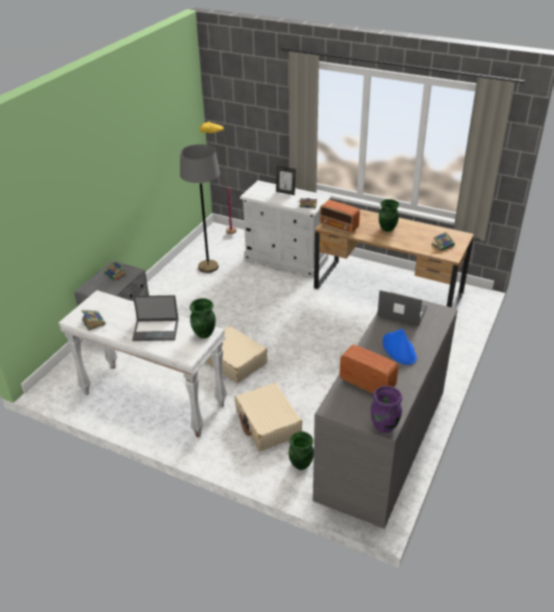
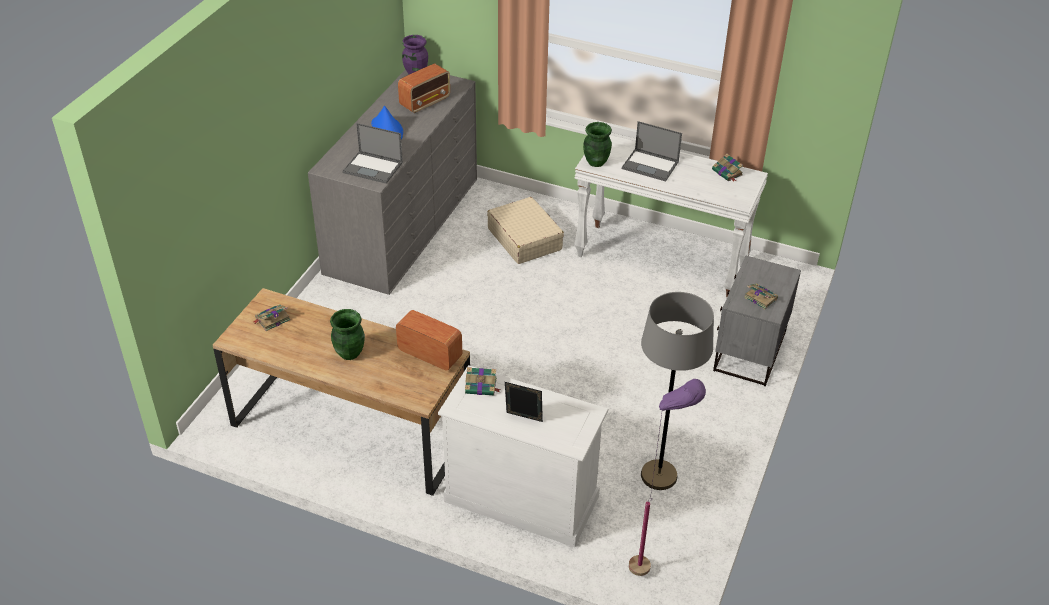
camera: 175 degrees right, 5 degrees up
(156, 330) = (651, 165): laptop -> laptop turned 150 degrees counterclockwise
(223, 237) = (653, 561): yellow floor lamp -> purple floor lamp
(234, 361) = (577, 307): beige suitcase -> none
(300, 464) = (488, 205): green vase -> none
(366, 383) = (425, 102): radio -> radio turned 75 degrees counterclockwise

